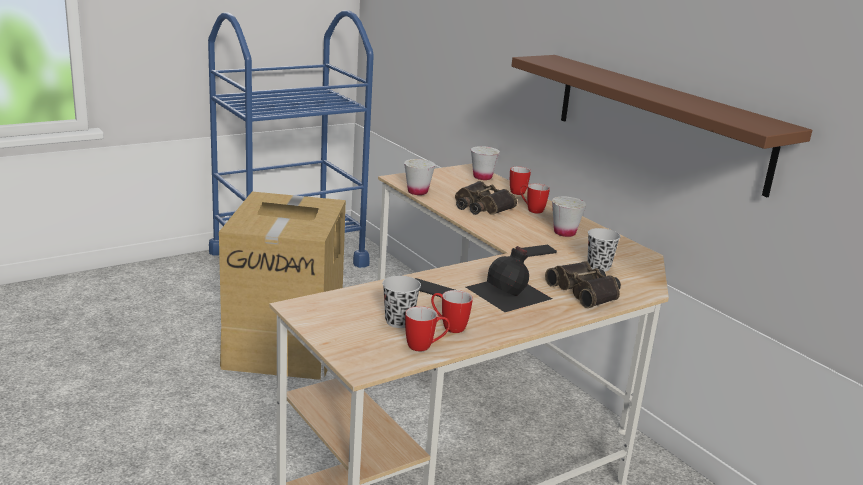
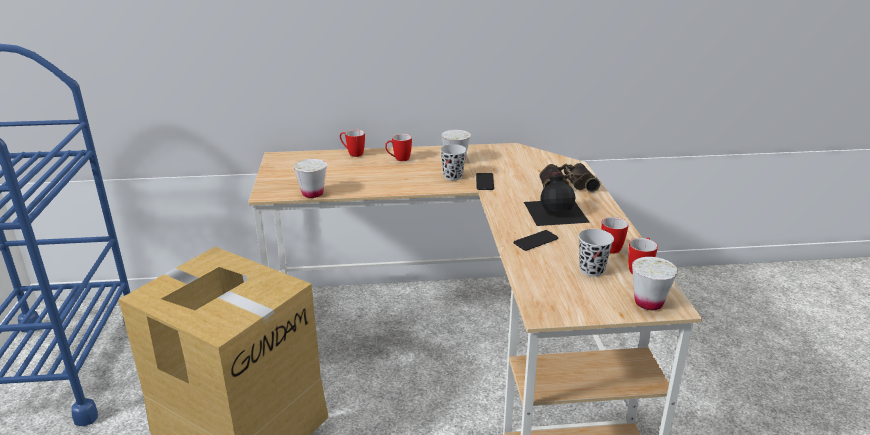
camera: 60 degrees left, 5 degrees up
(481, 206) = (374, 176): binoculars -> none
(482, 177) = (305, 158): white cup -> white cup (648, 303)
(598, 267) = (526, 168): black cup -> black cup (453, 176)
(659, 120) = (486, 43): brown shelf -> none

